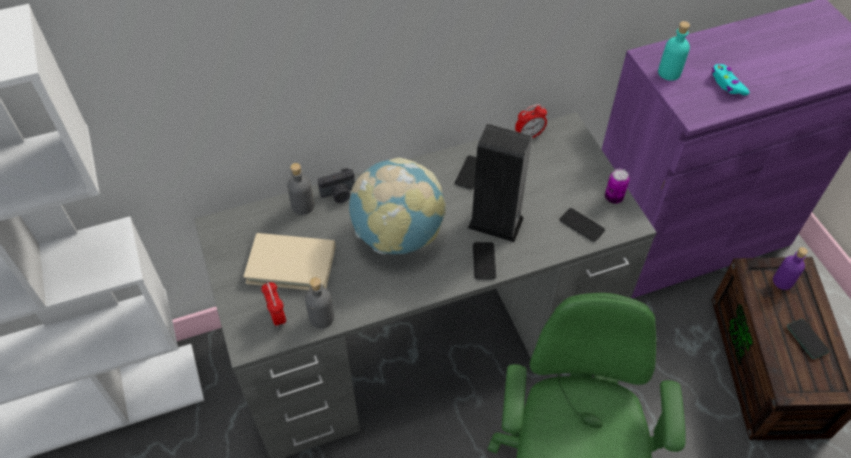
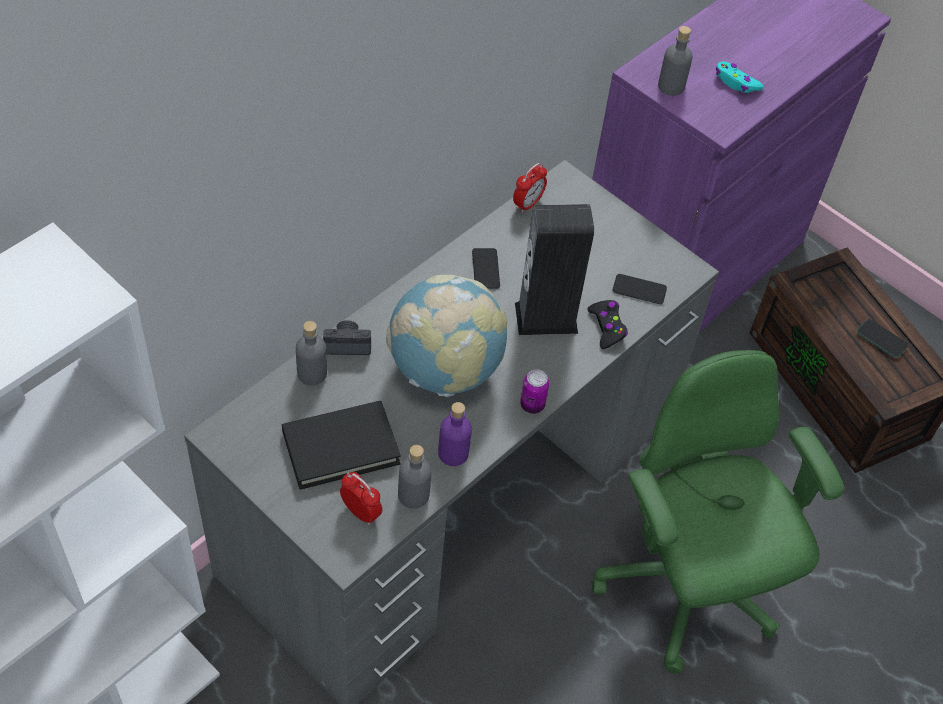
camera: 30 degrees left, 0 degrees up
(291, 264) = (341, 447): beige book -> black book
(339, 194) = (347, 345): camera -> camera turned 135 degrees counterclockwise
(484, 261) = (557, 366): phone -> none
(540, 245) = (607, 327): none -> black game controller
(613, 197) = (656, 247): can -> can (532, 405)
(669, 72) = (671, 86): turquoise bottle -> grey bottle
(783, 281) = (831, 285): purple bottle -> purple bottle (453, 453)

